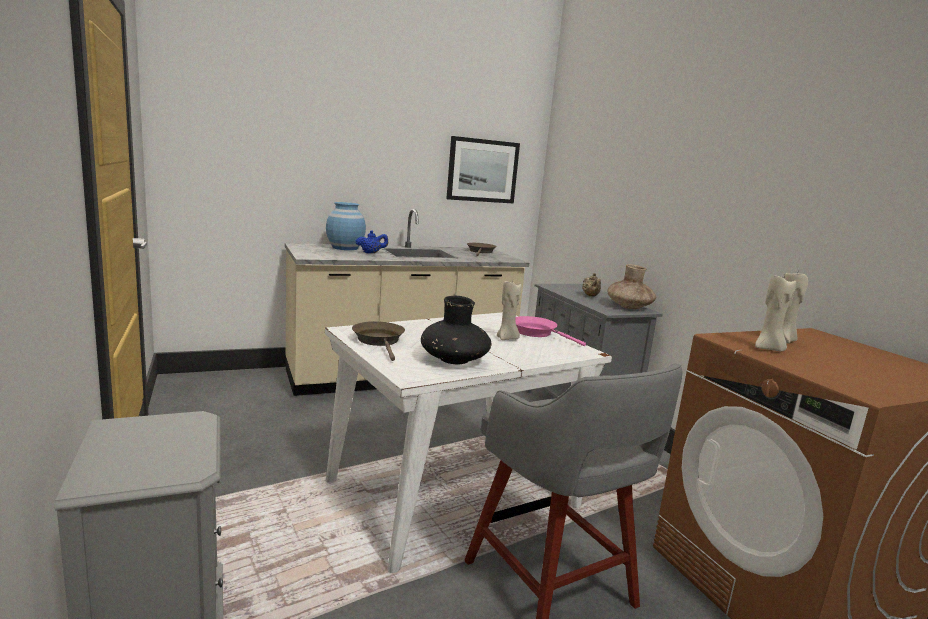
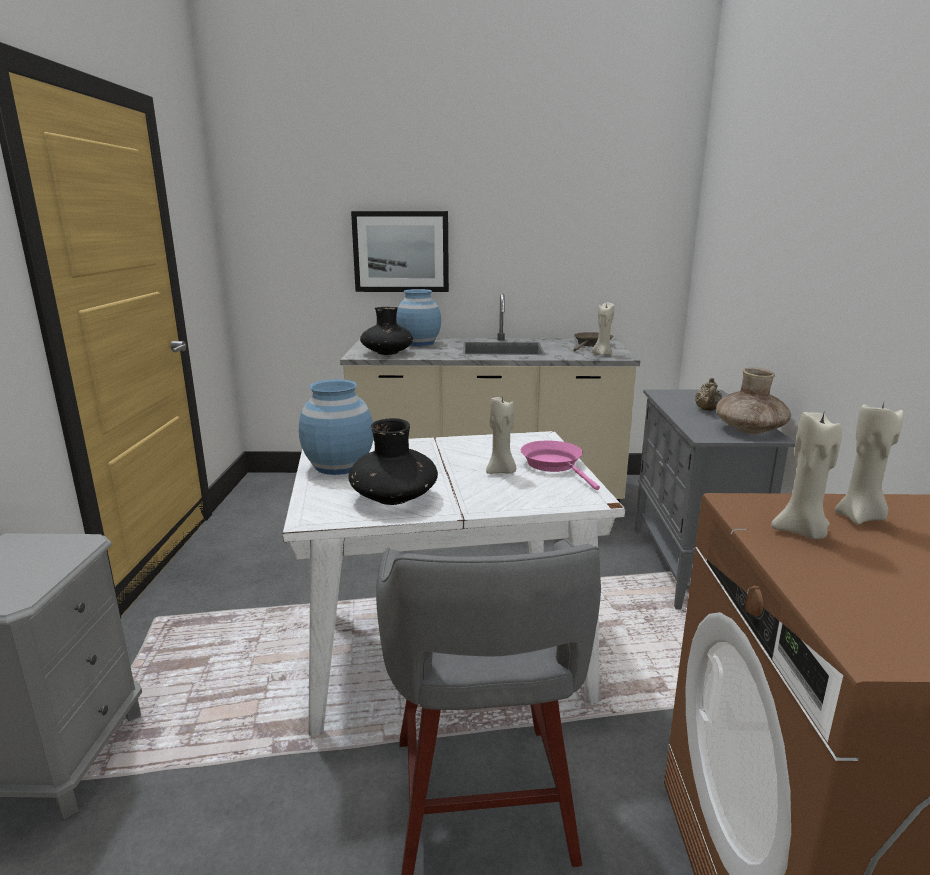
camera: 25 degrees right, 5 degrees up
(330, 255) = (387, 353): none -> black vase
(371, 253) = (440, 349): blue teapot -> none
(379, 341) = (338, 466): brown frying pan -> blue vase
(482, 170) = (602, 237): picture -> picture (401, 252)
(498, 258) = (602, 354): none -> beige candle

